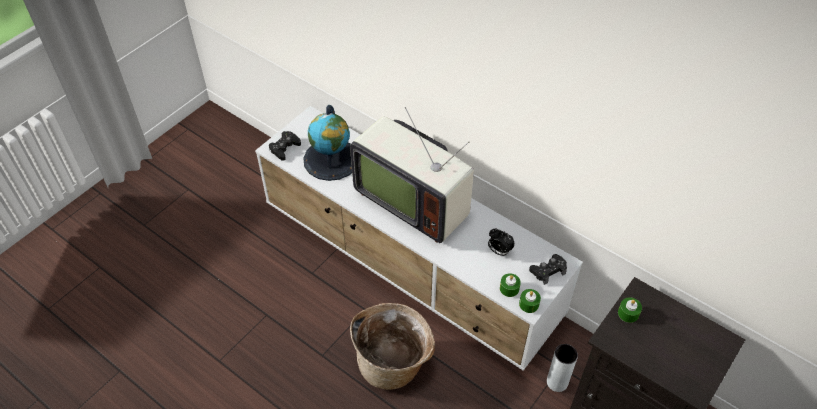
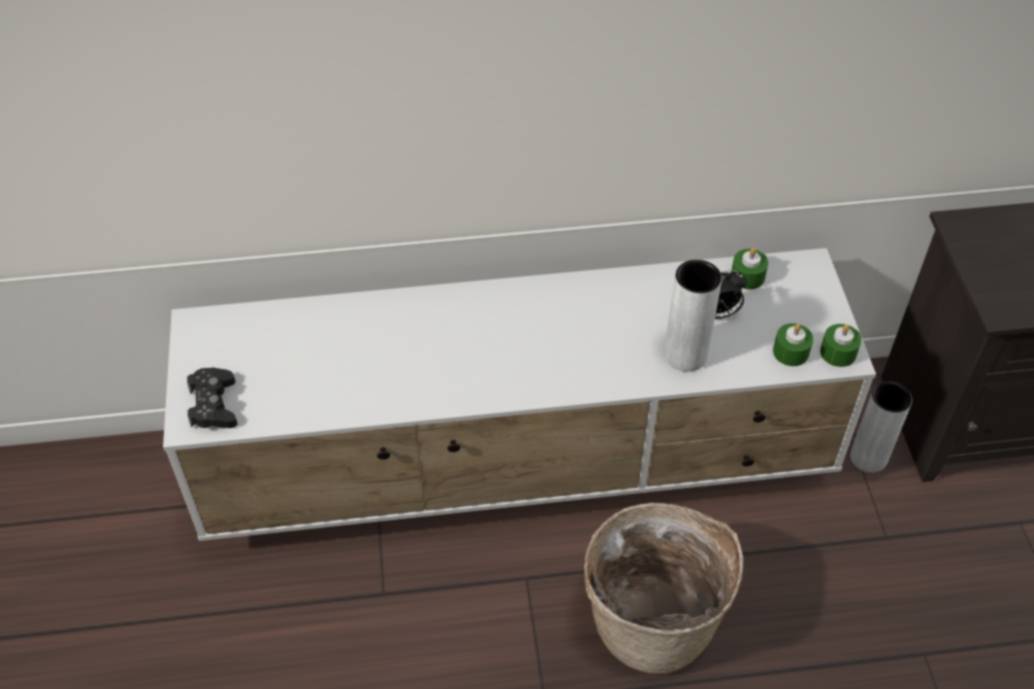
camera: 45 degrees left, 0 degrees up
(331, 159) = (316, 365): globe -> none
(413, 200) = (518, 333): television -> none
(465, 256) = (685, 355): none -> grey vase
(548, 271) = (805, 291): black game controller -> none
(628, 313) = (982, 261): green candle -> green candle (747, 276)

